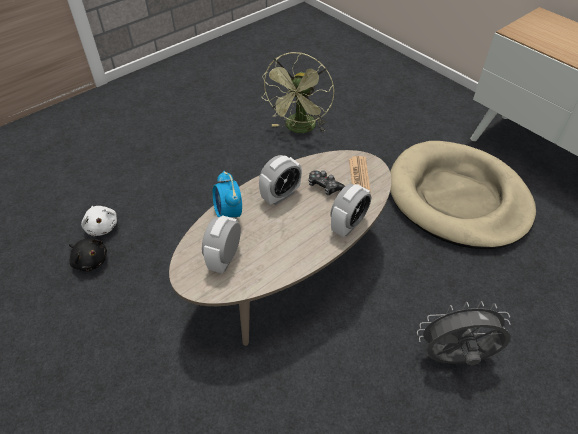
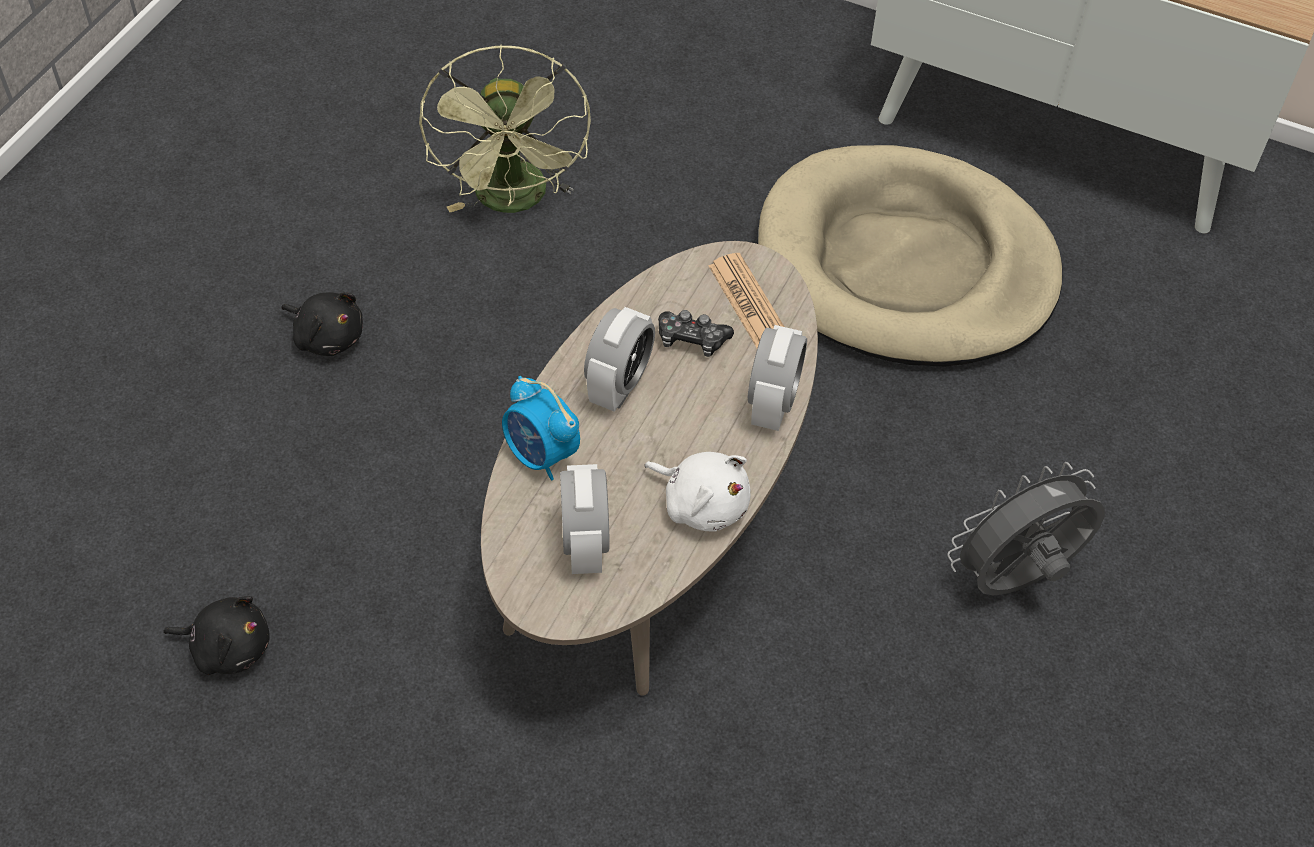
camera: 25 degrees left, 5 degrees up
(102, 226) = (205, 567): white plush toy -> white plush toy (702, 503)
(200, 157) = (327, 336): none -> black plush toy

